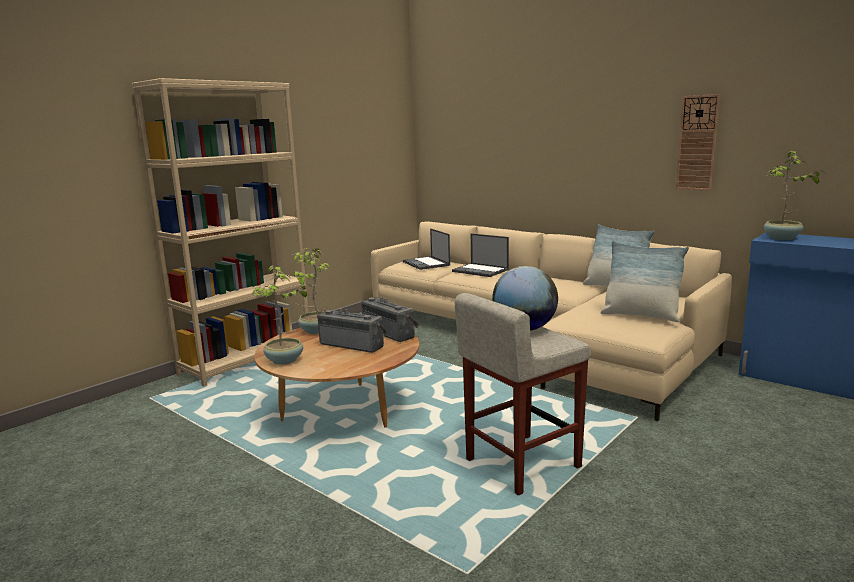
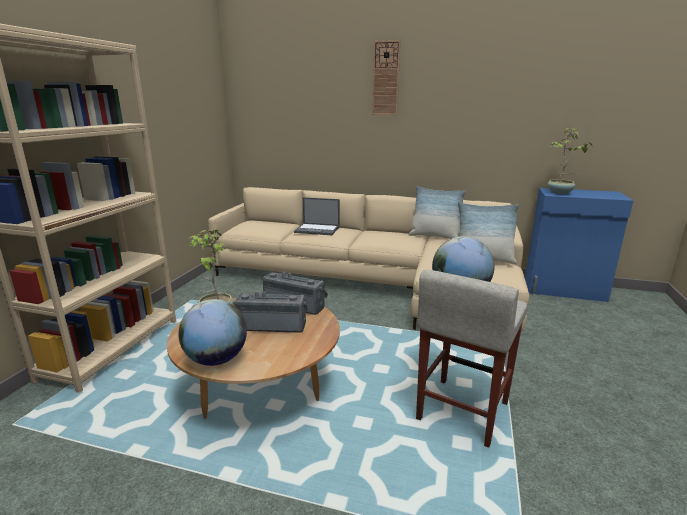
camera: 25 degrees left, 5 degrees up
(285, 361) = (216, 360): potted plant -> globe
(426, 263) = (262, 226): laptop -> none
(697, 143) = (490, 120): wall clock -> wall clock (386, 78)

